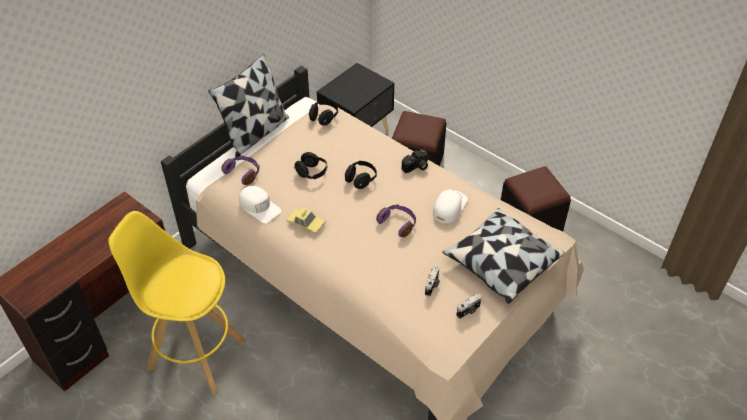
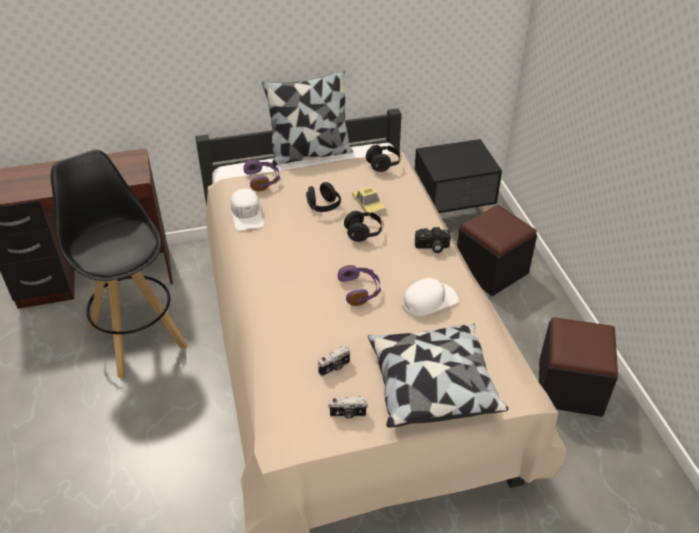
camera: 35 degrees right, 5 degrees down
(195, 354) = (137, 335): yellow stool -> black stool
(306, 223) = (273, 248): toy car -> toy car (368, 204)

